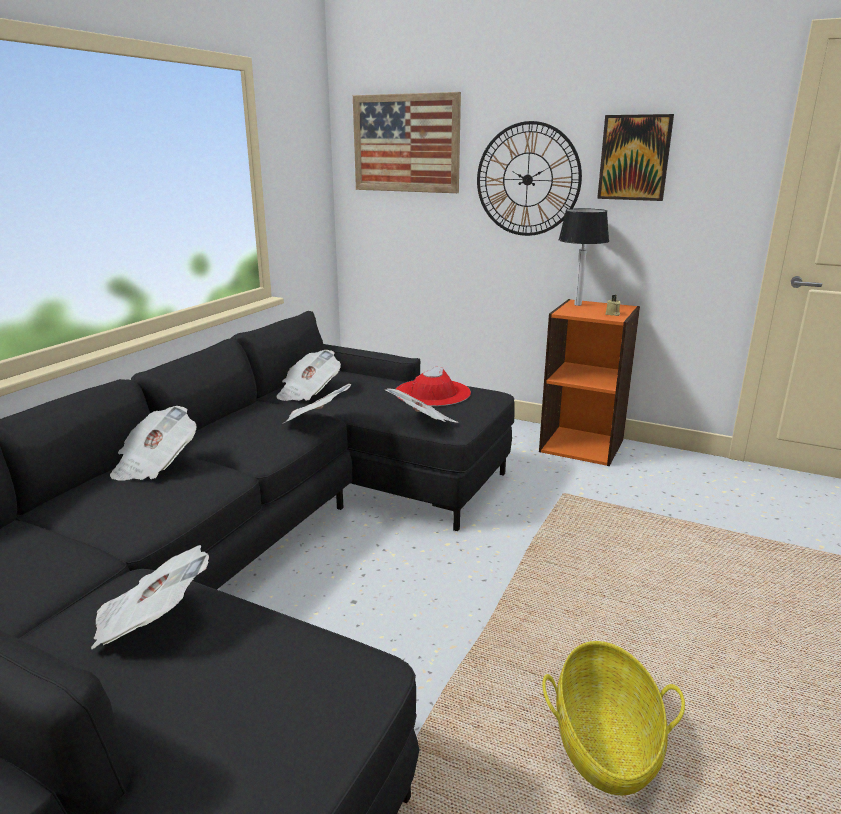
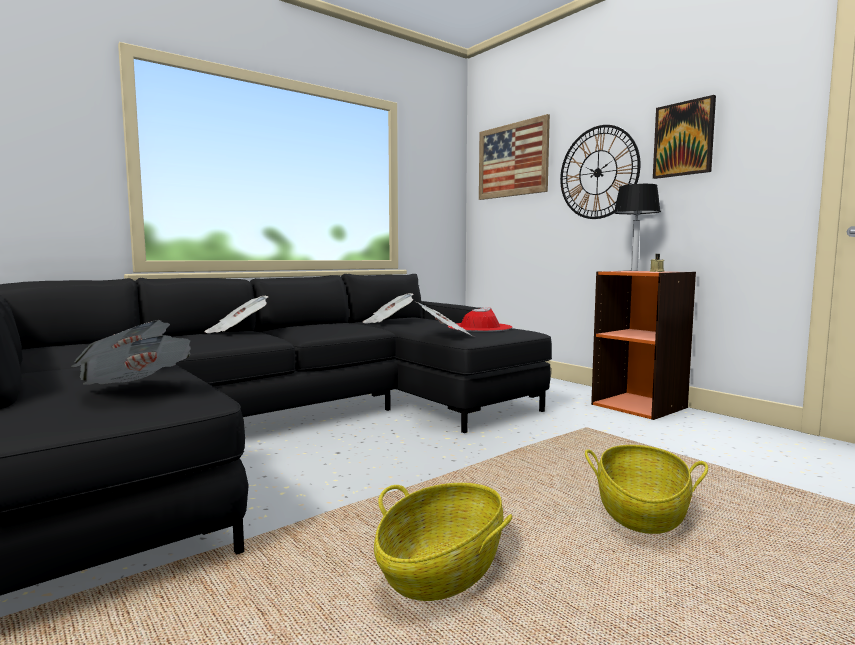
camera: 25 degrees right, 15 degrees down
(317, 421) = (369, 327): newspaper -> newspaper (138, 390)
(693, 608) = (641, 512): none -> basket

